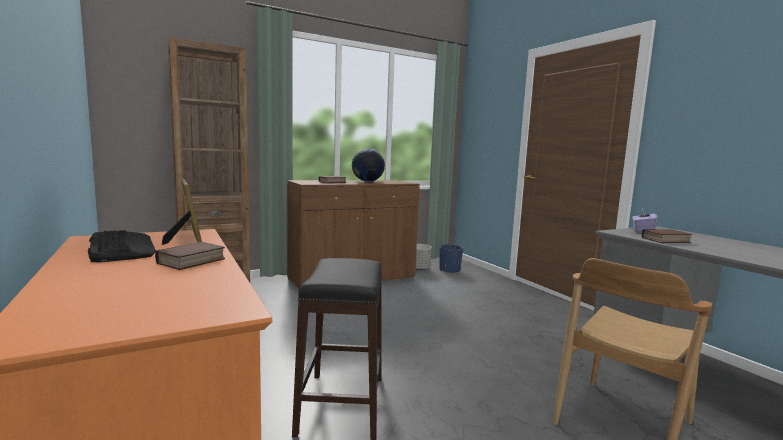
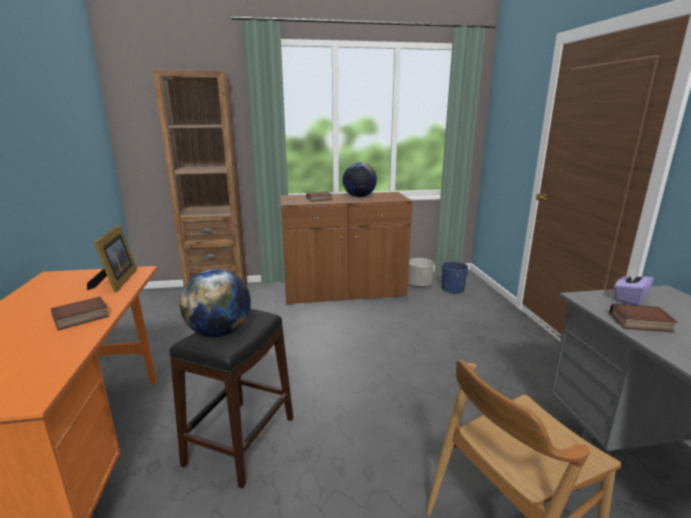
camera: 20 degrees right, 10 degrees up
(121, 247) = (57, 290): keyboard -> none
(340, 273) = (219, 332): none -> globe

